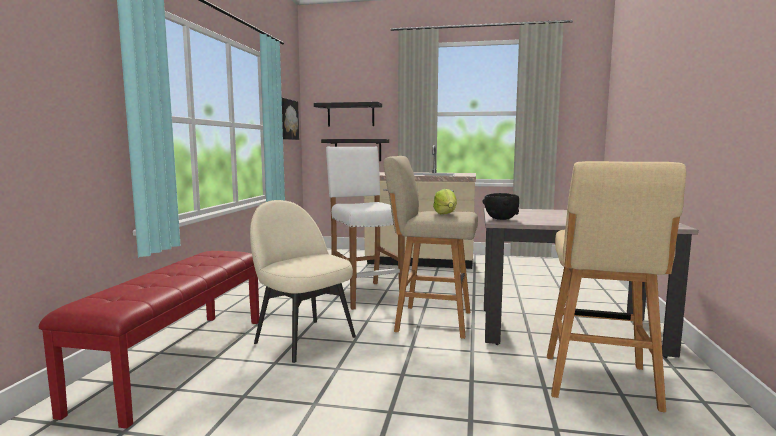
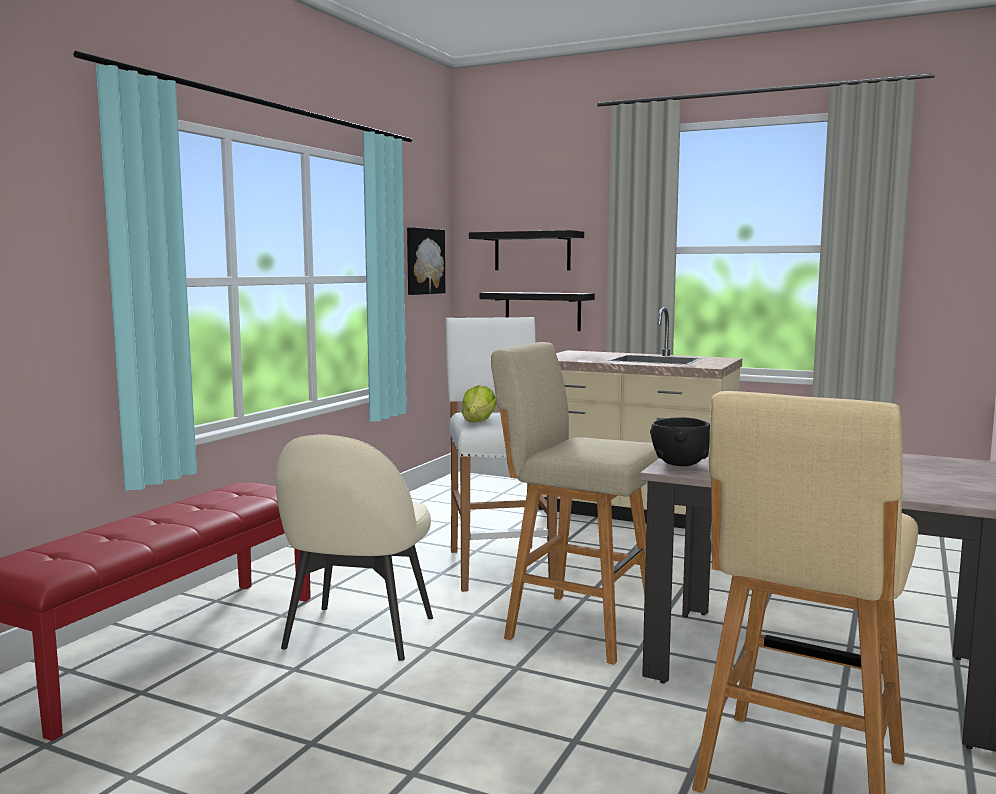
camera: 15 degrees right, 0 degrees up
(303, 339) = (358, 634): beige chair -> beige chair turned 135 degrees counterclockwise
(445, 214) = (598, 447): lettuce -> lettuce (478, 422)

